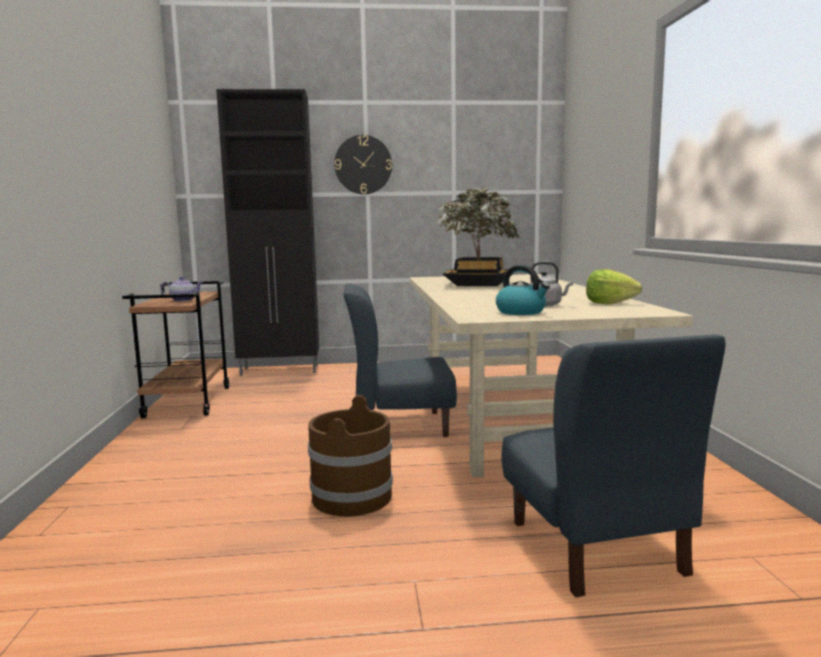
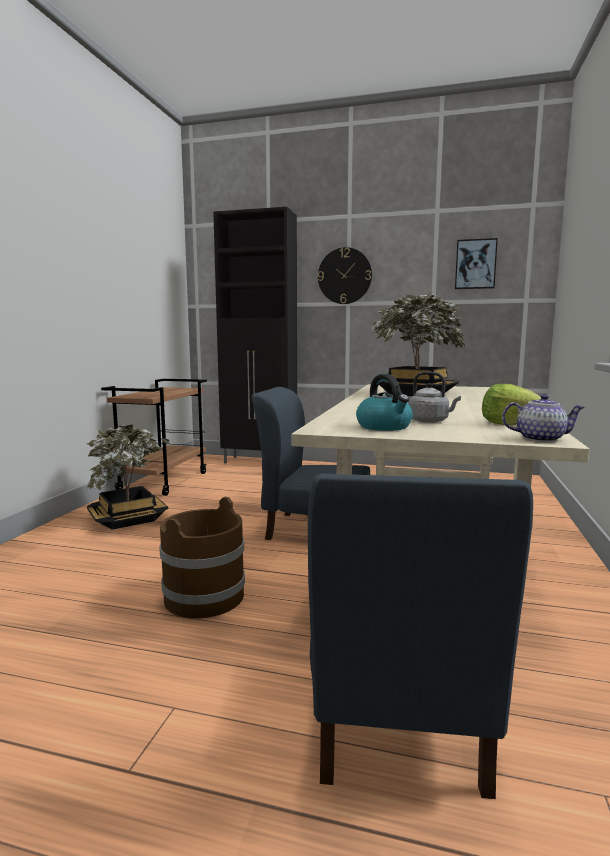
camera: 20 degrees right, 0 degrees up
(183, 300) = (156, 394): teapot -> teapot (540, 439)
(189, 443) = (128, 519): none -> potted plant
(491, 156) = (475, 264): none -> picture

